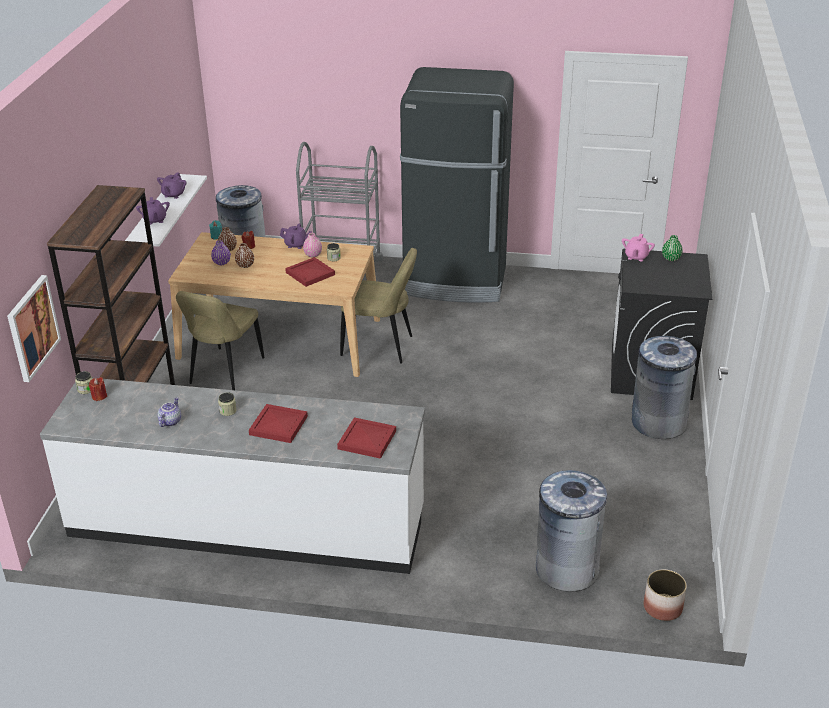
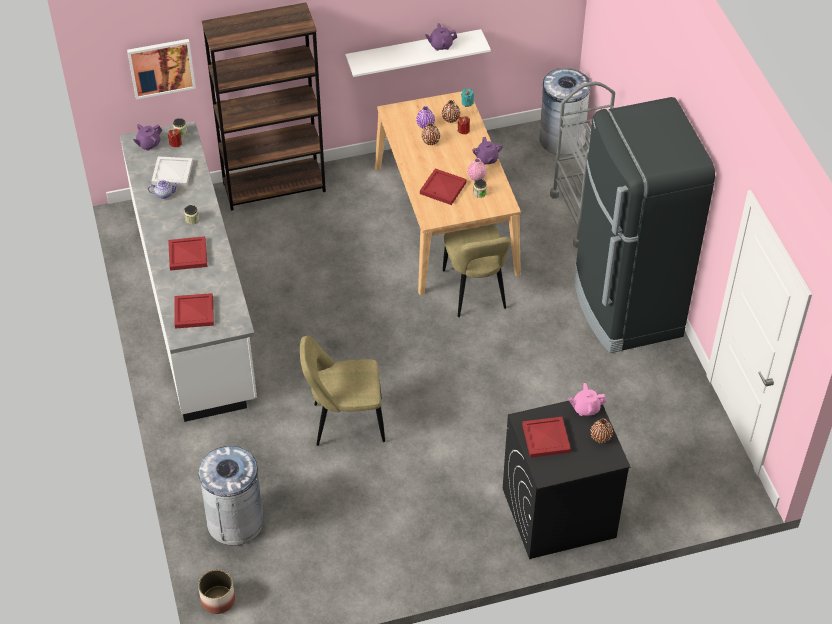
camera: 65 degrees right, 15 degrees up
(142, 409) = (172, 172): none -> white tray
(155, 220) = (389, 55): purple teapot -> purple teapot (148, 144)
(225, 373) = (373, 206): beige chair -> beige chair (344, 422)
(658, 422) = (474, 538): grey trash can -> none
(660, 281) = (546, 439): none -> red tray
(671, 258) = (600, 437): green vase -> brown vase

